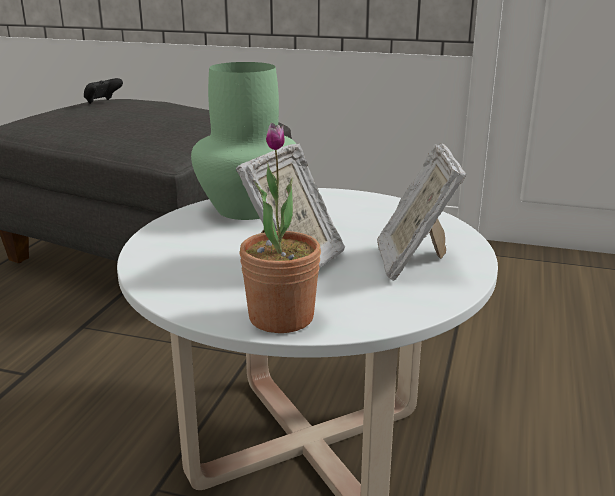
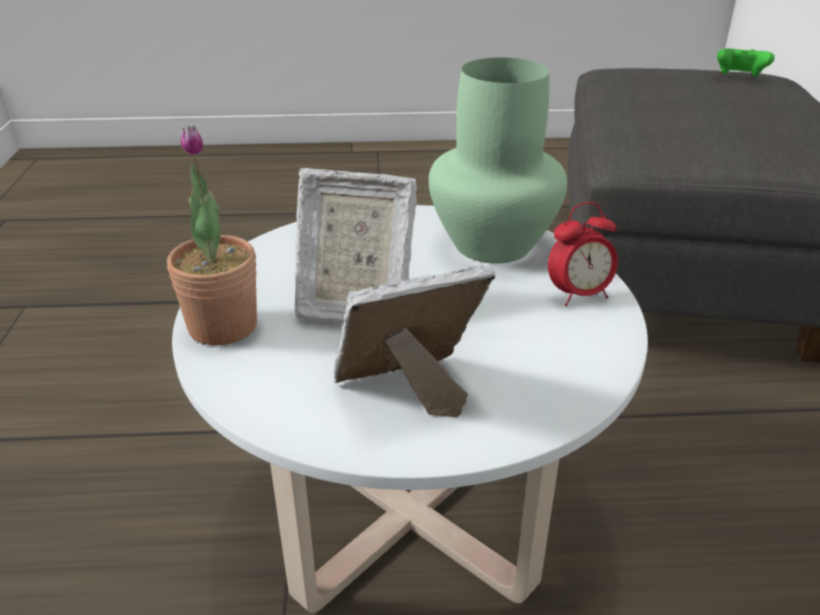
camera: 70 degrees right, 10 degrees up
(102, 102) = (739, 77): black game controller -> green game controller
(336, 200) = (579, 295): none -> alarm clock

